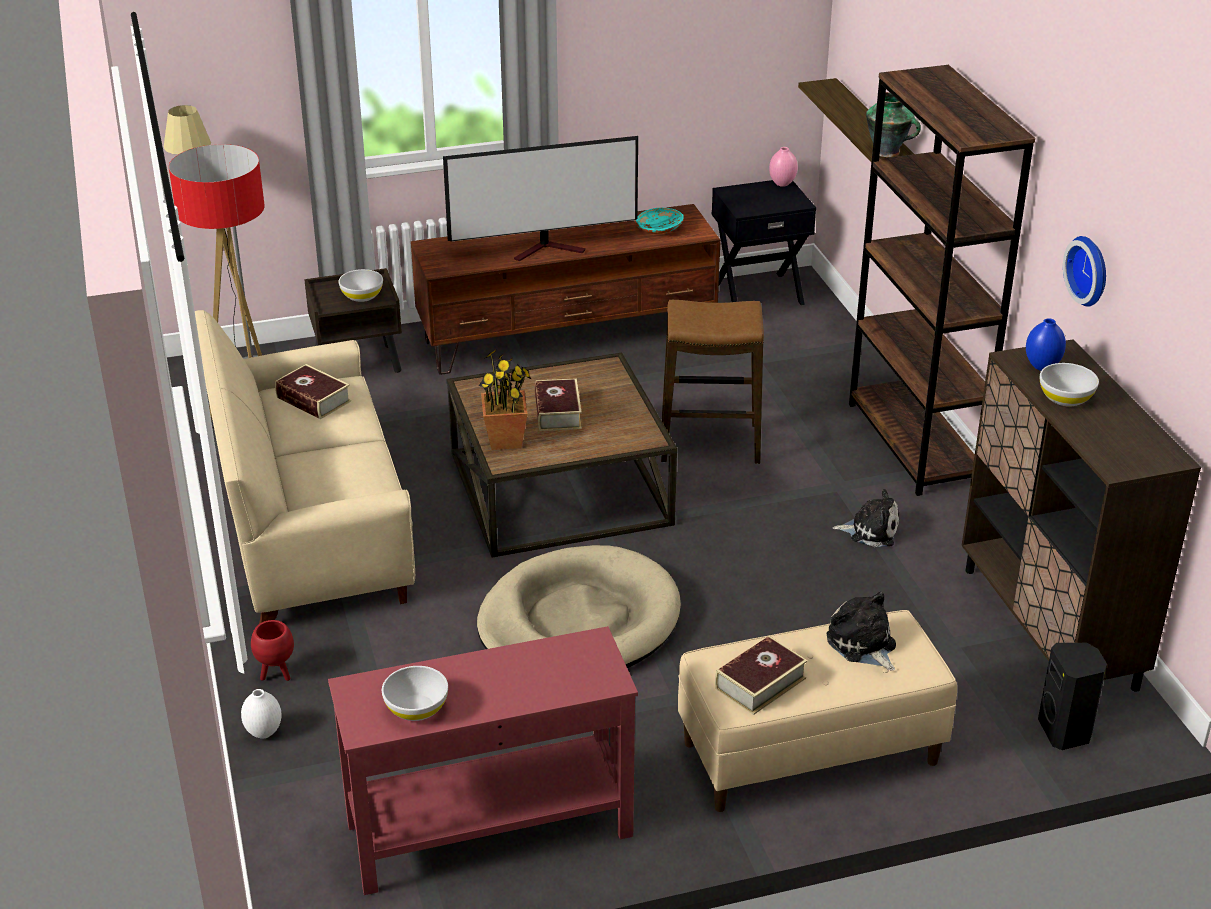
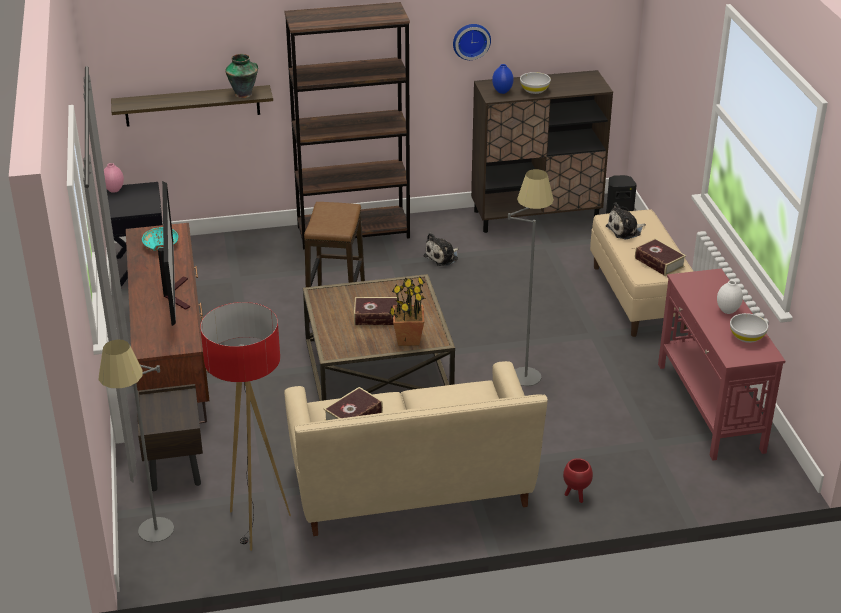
camera: 85 degrees left, 0 degrees up
(263, 732) = (633, 499): white vase -> white vase (727, 311)
(362, 296) = (176, 405): white bowl -> none
(578, 622) = (525, 368): beige dog bed -> grey floor lamp
(870, 530) = (443, 257): plush toy -> plush toy turned 150 degrees counterclockwise

